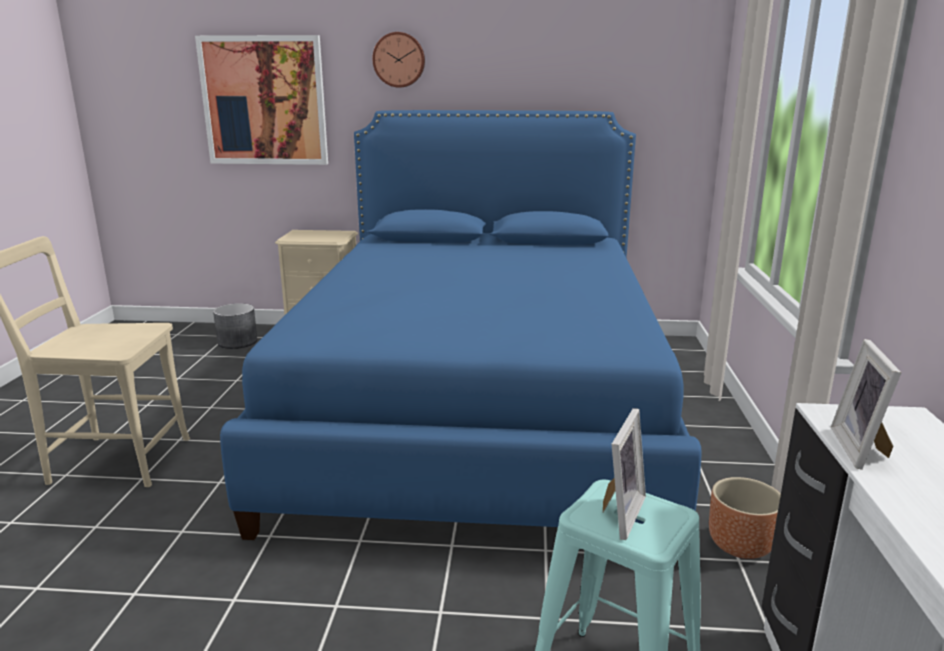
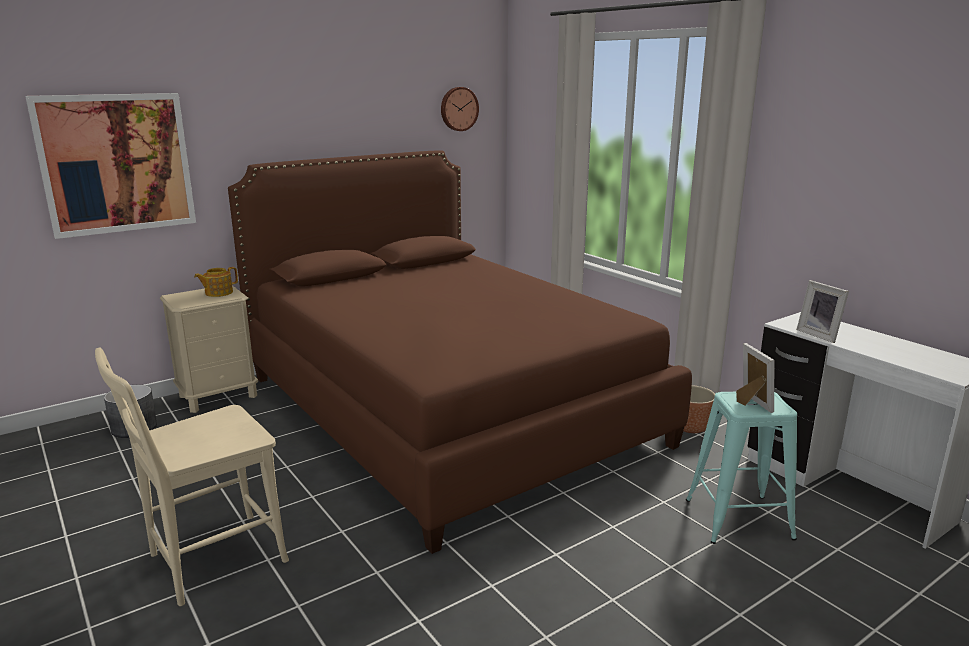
camera: 40 degrees left, 0 degrees up
(330, 235) = (218, 293): none -> teapot
(399, 60) = (260, 114): wall clock -> wall clock (458, 109)
(479, 410) = (446, 409): blue bed -> brown bed

